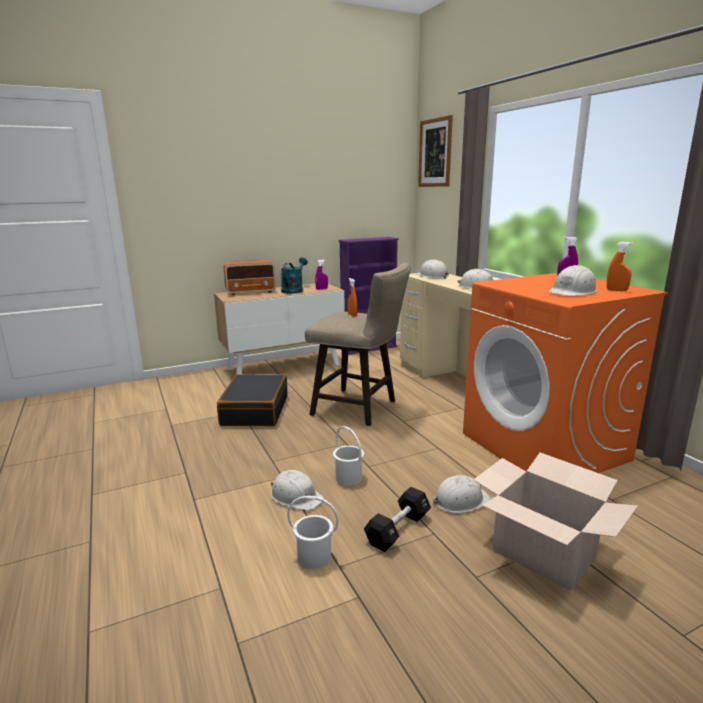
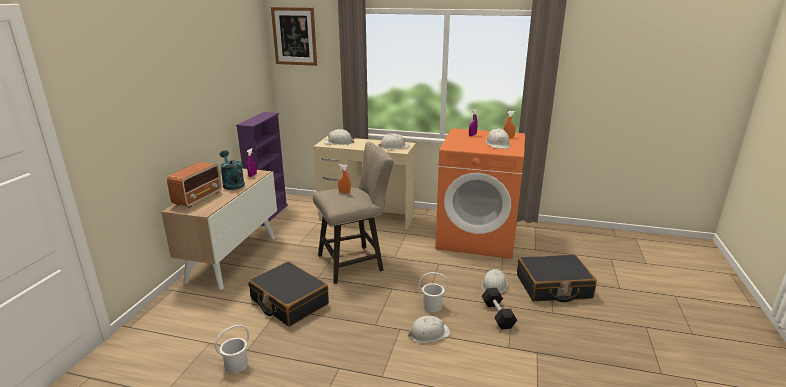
camera: 50 degrees left, 5 degrees up
(314, 557) = (494, 352): white bucket -> white bucket (236, 365)
(544, 553) = (553, 287): cardboard box -> black suitcase

